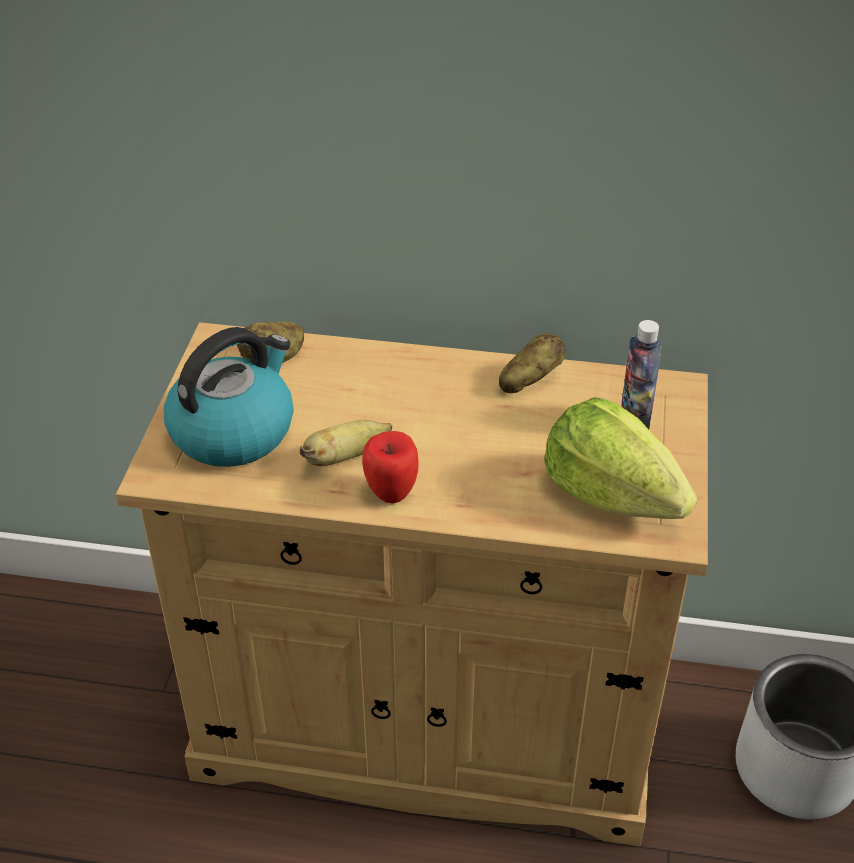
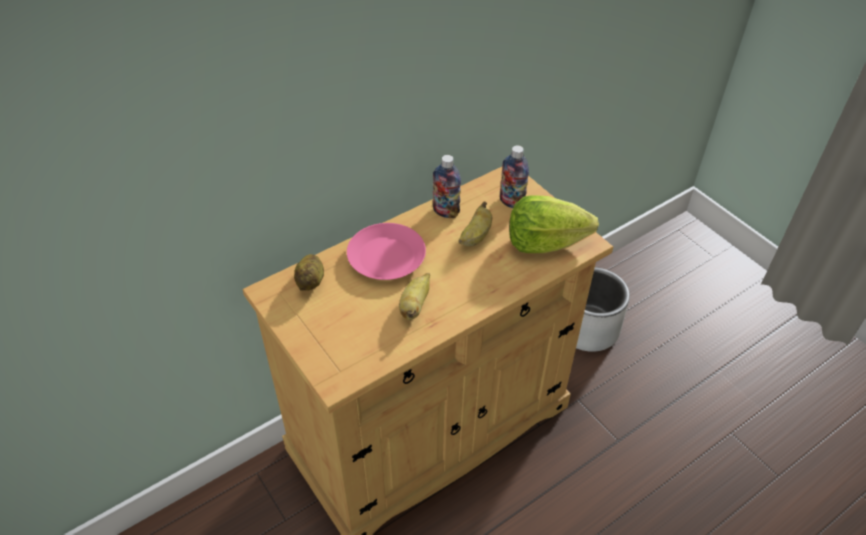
camera: 45 degrees left, 5 degrees up
(233, 430) = (343, 331): kettle -> none
(386, 385) = (385, 258): none -> pink plate
(391, 493) = (457, 307): apple -> none
(526, 431) = (475, 237): none -> banana
(529, 380) = (446, 212): potato -> bottle

